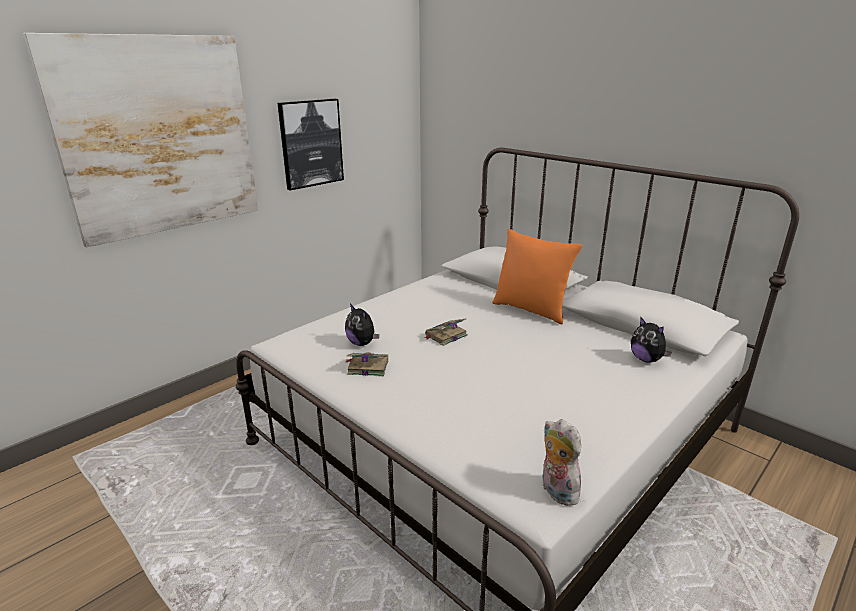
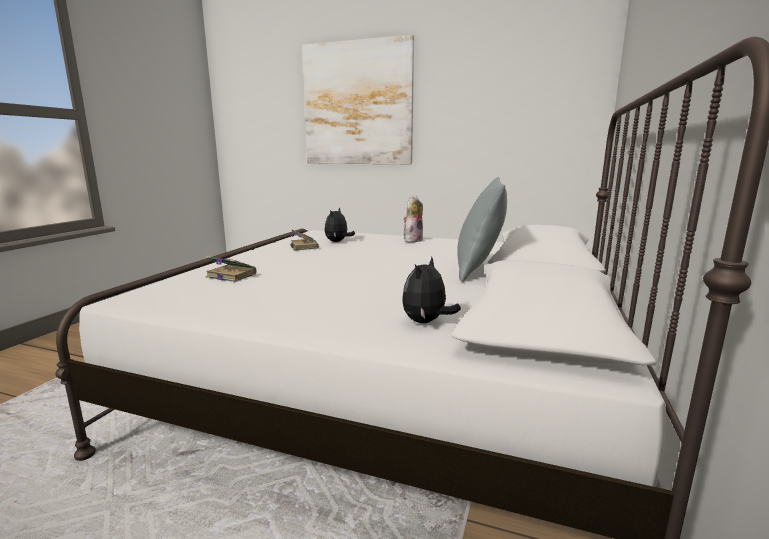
camera: 65 degrees right, 10 degrees down
(311, 143) = (468, 119): picture -> none
(445, 336) = (376, 255): book -> book (230, 275)
(531, 310) = (478, 270): orange pillow -> grey pillow
(556, 491) = (144, 302): plush toy -> plush toy (412, 240)

